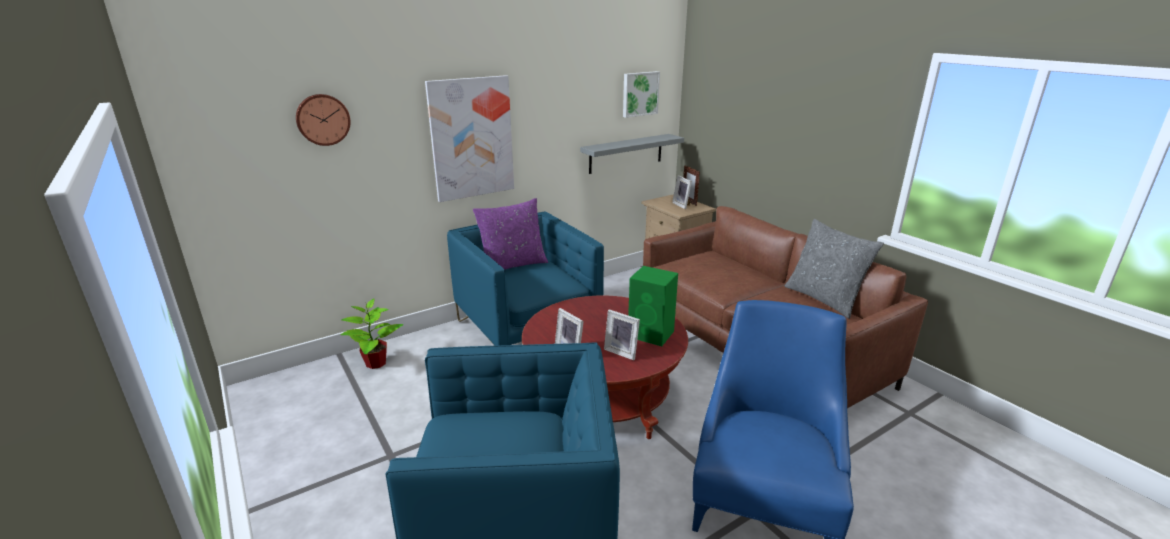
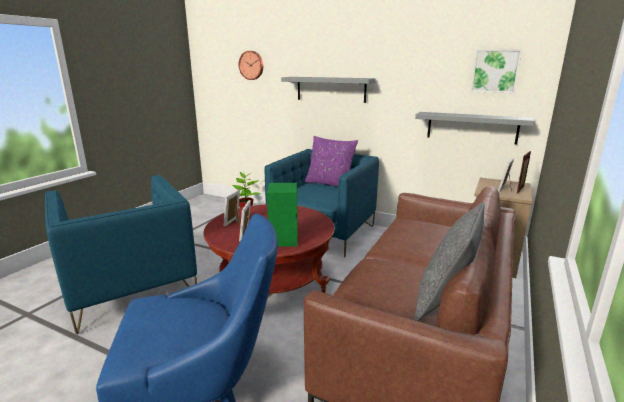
camera: 60 degrees right, 5 degrees down
(471, 138) = (330, 89): picture -> grey shelf

